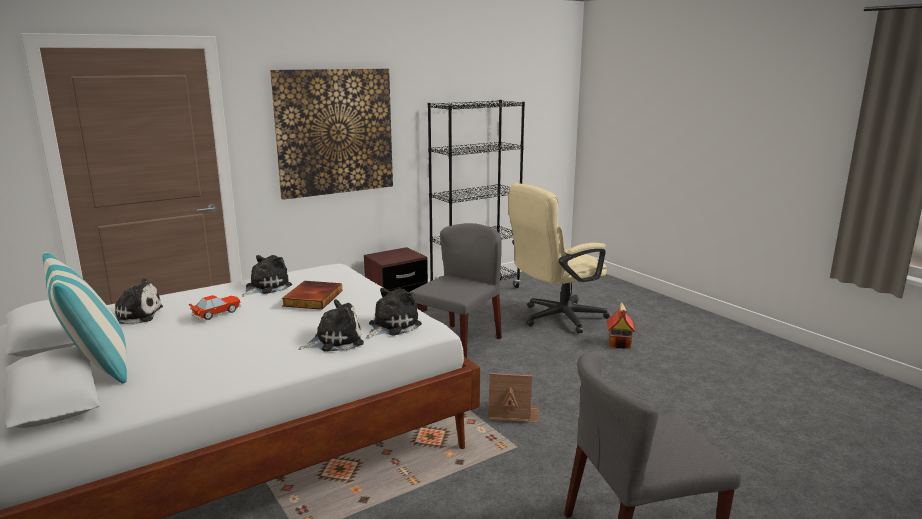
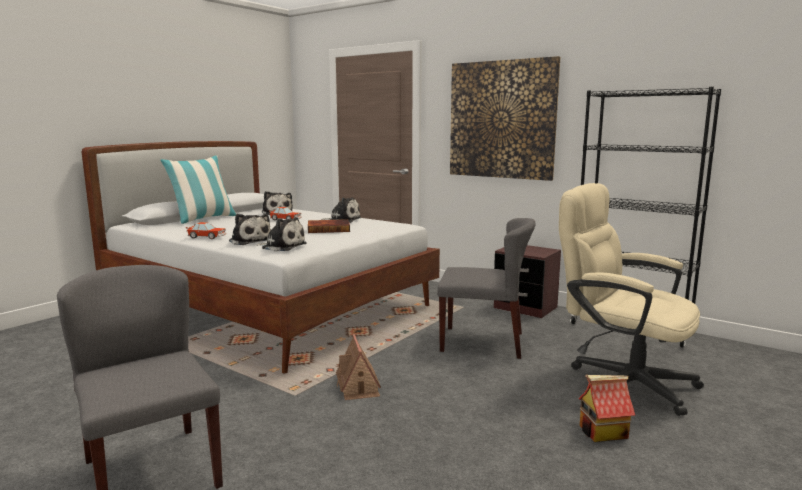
camera: 70 degrees right, 5 degrees down
(274, 365) = (207, 237): none -> toy car

